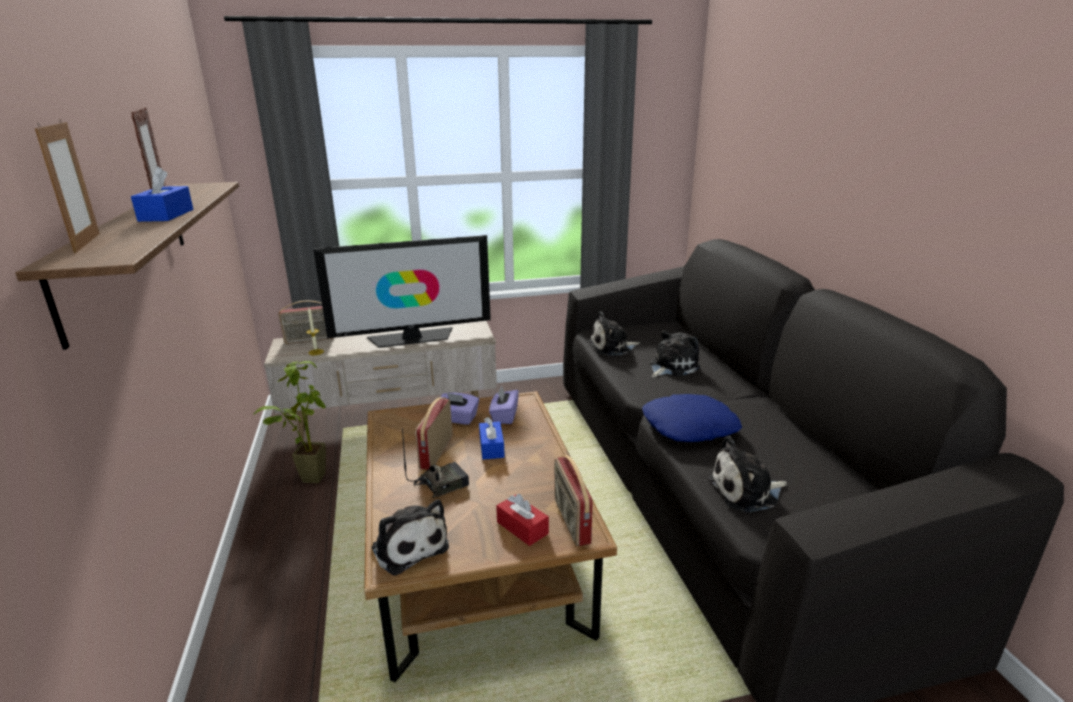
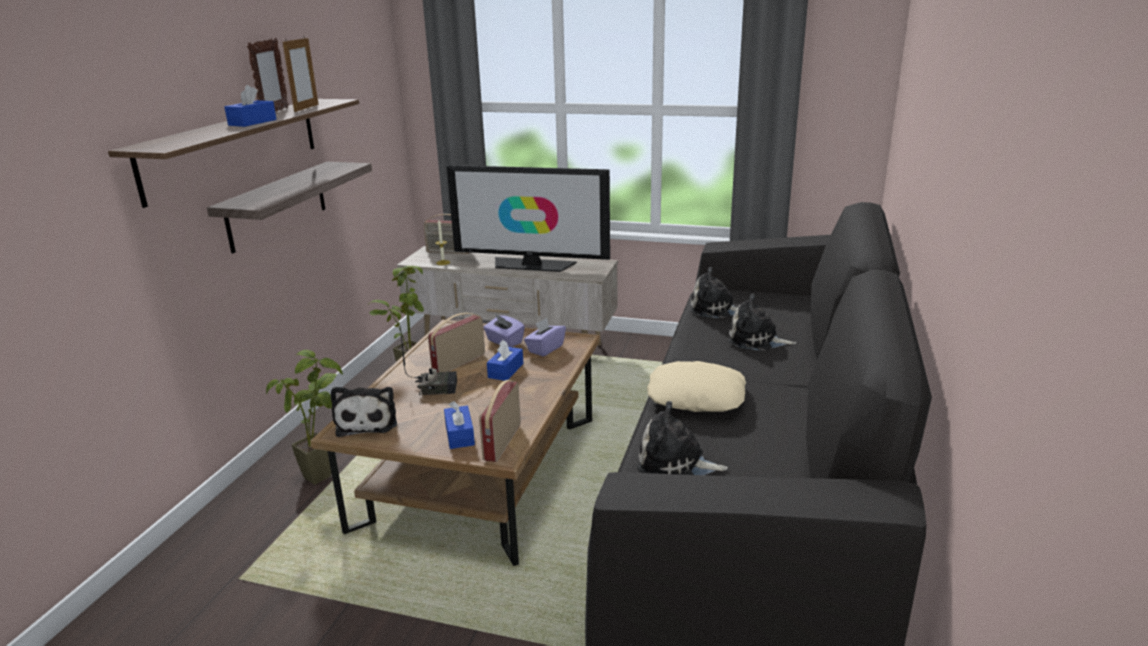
camera: 30 degrees right, 0 degrees up
(87, 243) = (173, 137): picture frame -> picture frame (306, 108)
(169, 319) = (277, 206): none -> shelf
(312, 619) = (328, 474): none -> potted plant
(522, 528) = (459, 435): red tissue box -> blue tissue box
(671, 366) = (756, 340): plush toy -> plush toy turned 150 degrees counterclockwise
(689, 426) = (696, 396): blue pillow -> beige pillow

